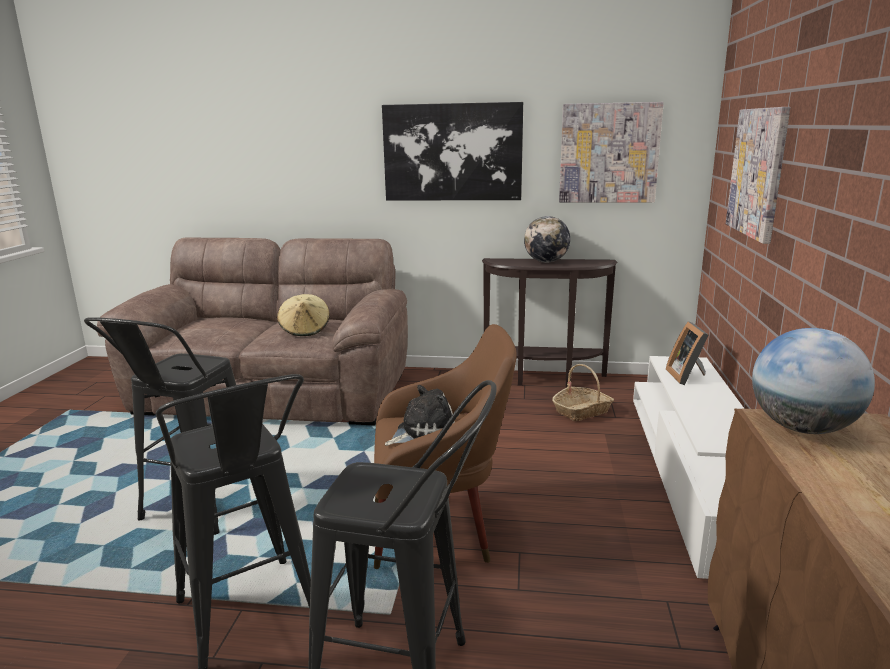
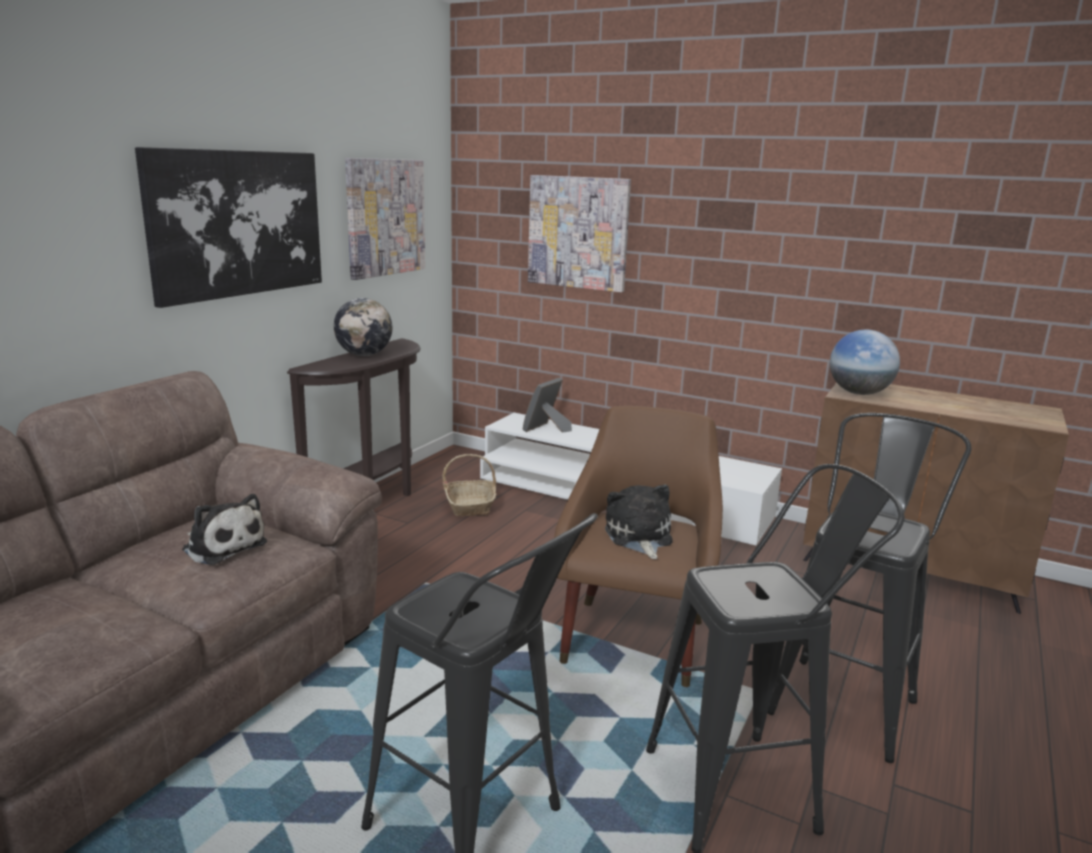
camera: 70 degrees left, 0 degrees up
(305, 330) = (223, 546): beige hat -> plush toy
(687, 376) = (546, 429): picture frame -> picture frame turned 105 degrees clockwise

